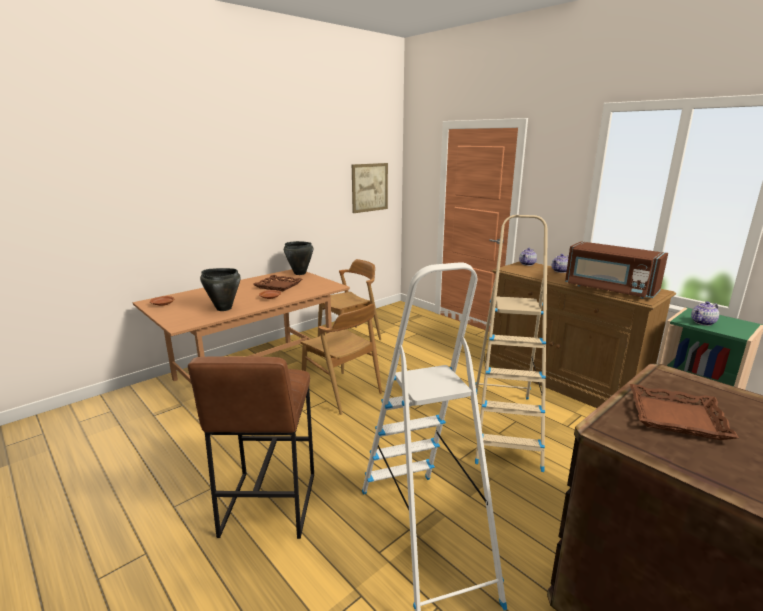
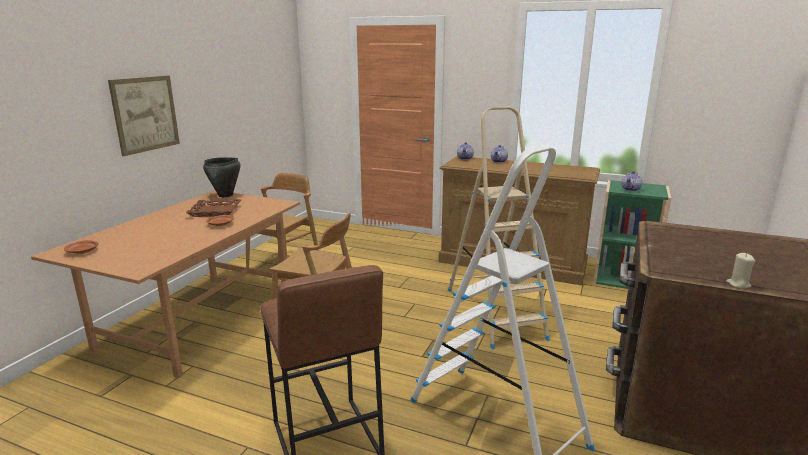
camera: 25 degrees left, 0 degrees up
(223, 308) = (175, 243): black cooking pot -> none
(369, 187) = (273, 91): picture -> picture (145, 114)
(609, 289) = (553, 171): brown microwave -> none
(676, 418) = (692, 253): brown tray -> none
(695, 474) = (738, 284): none -> beige candle

